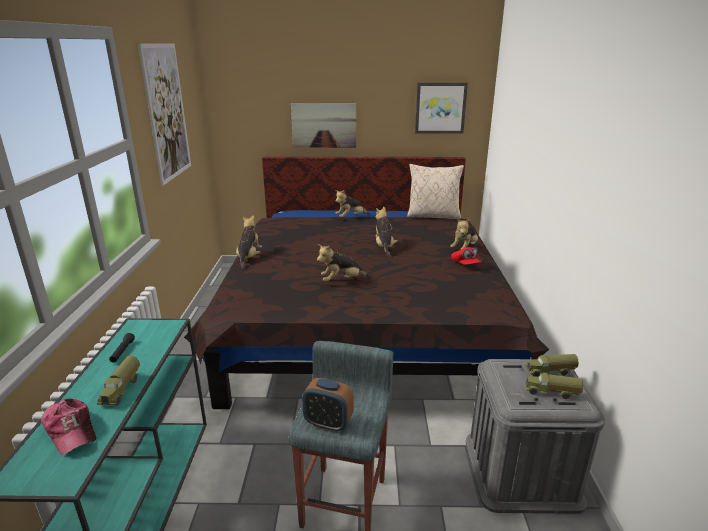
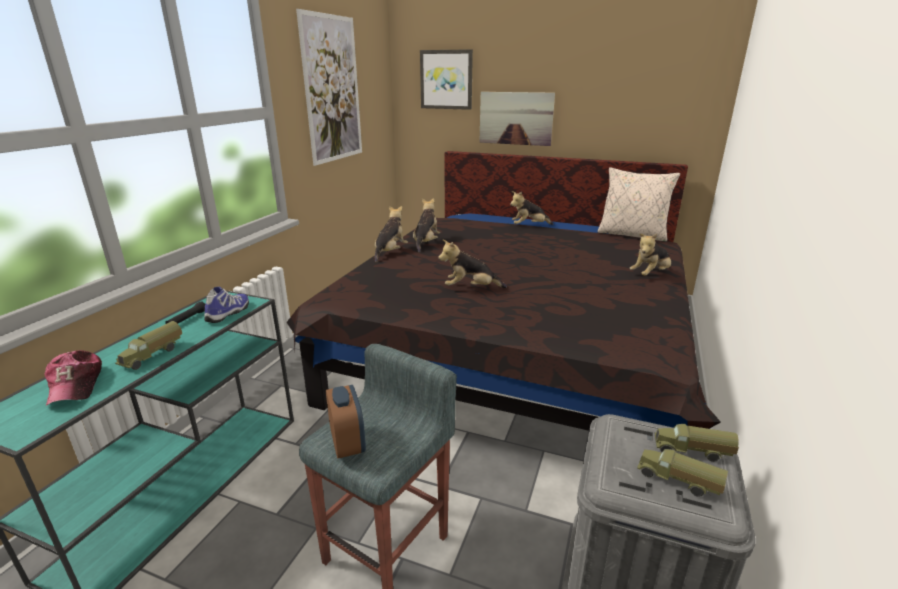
camera: 20 degrees right, 0 degrees up
(158, 339) = (229, 313): none -> shoe
(328, 423) = (348, 444): alarm clock -> alarm clock turned 150 degrees counterclockwise
(384, 247) = (546, 260): plush toy -> plush toy (426, 243)
(440, 108) = (661, 100): picture -> picture (446, 79)
(465, 264) = (639, 292): red cap -> none

